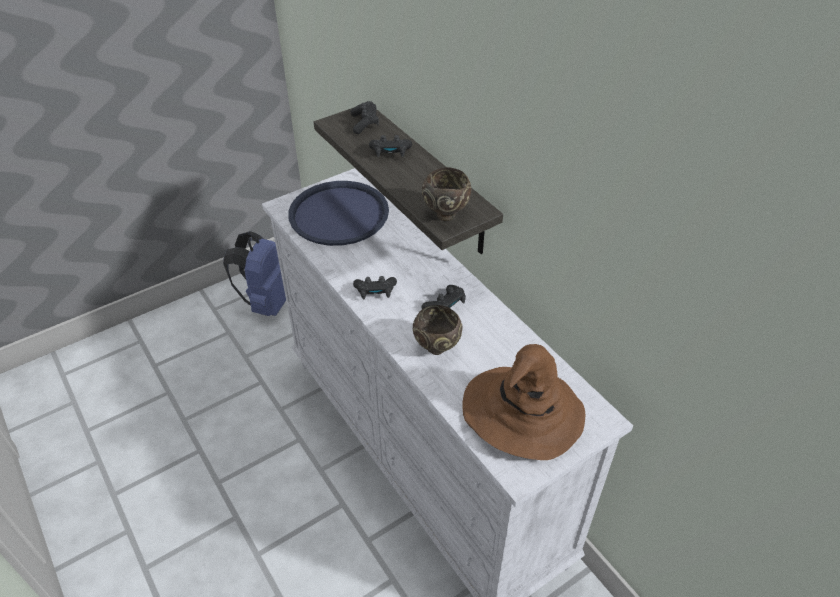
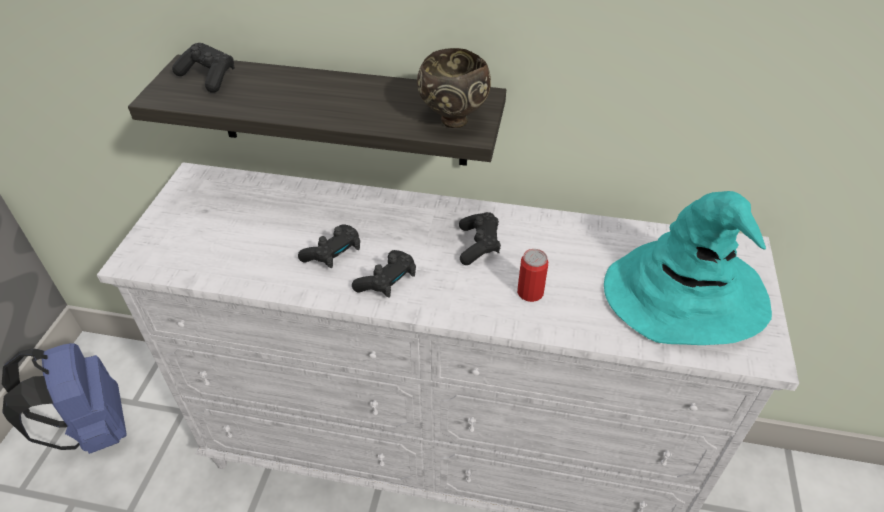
camera: 45 degrees left, 0 degrees up
(339, 214) = (227, 226): blue tray -> none
(390, 153) = (290, 92): black game controller -> black game controller (333, 254)
(437, 348) = (530, 292): brown bowl -> can
(521, 413) = (685, 295): brown hat -> turquoise hat

